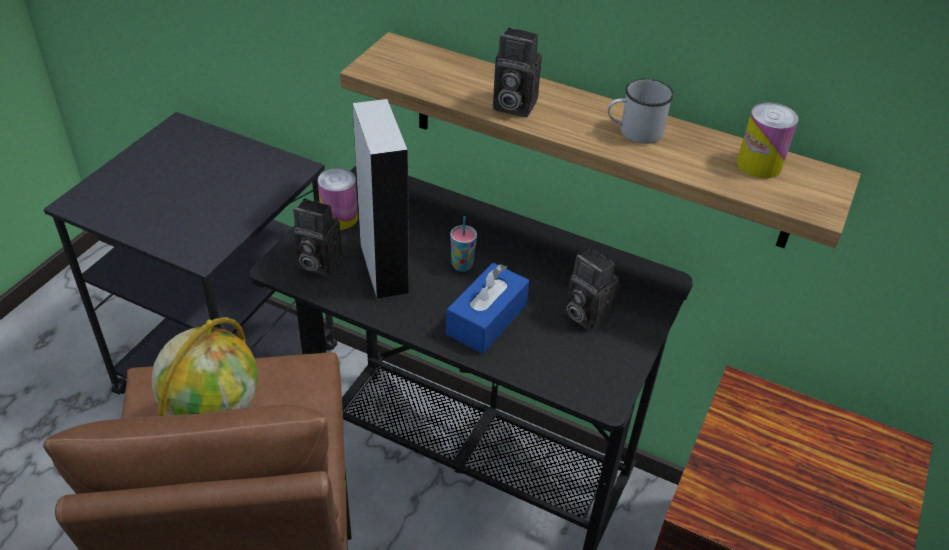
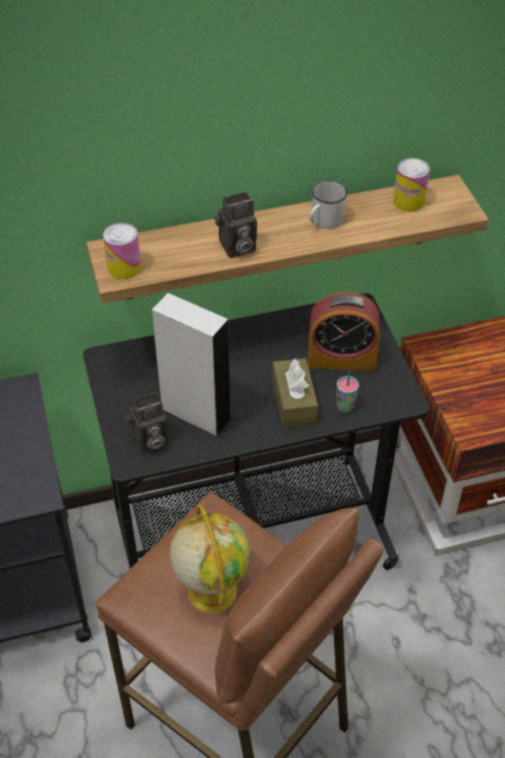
camera: 40 degrees left, 5 degrees up
(339, 218) = (123, 401): can -> can (124, 267)
(462, 266) = (239, 378): cup -> cup (345, 407)
(487, 319) = (294, 401): blue tissue box -> brown tissue box
(584, 314) = (341, 358): camera -> alarm clock

